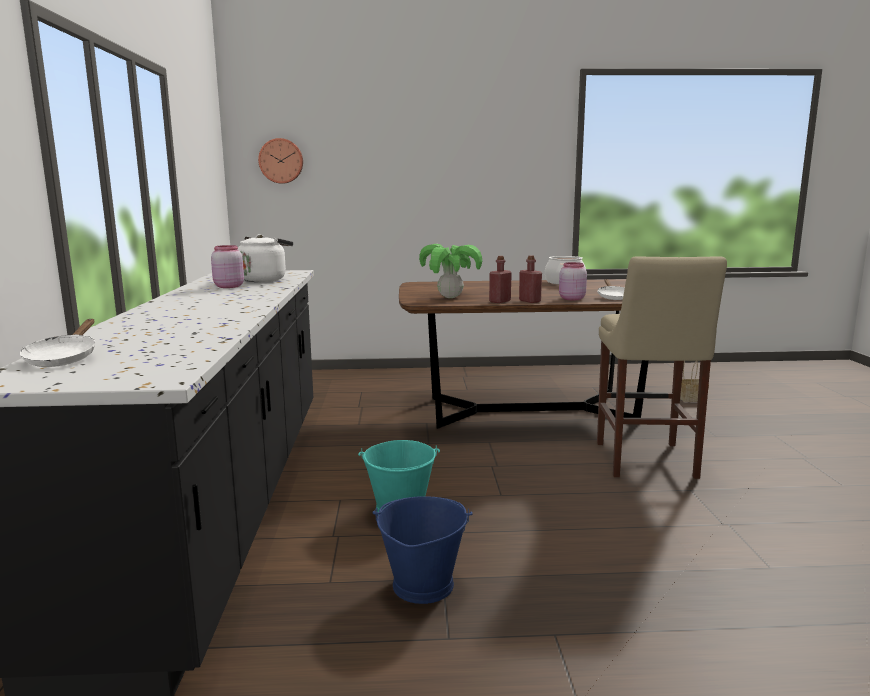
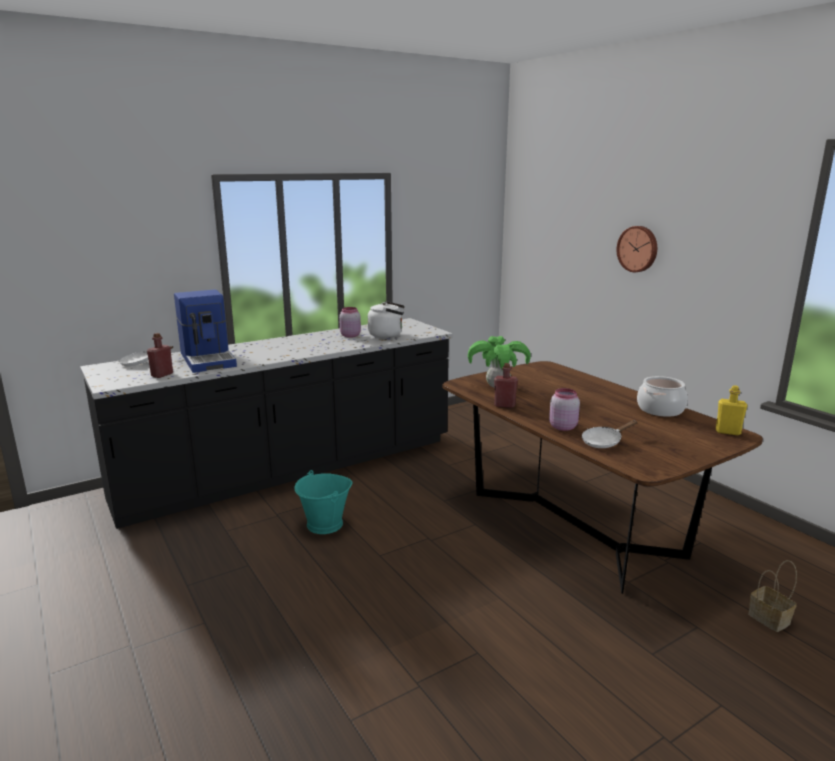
camera: 60 degrees right, 5 degrees up
(167, 330) = (209, 359): none -> coffee machine
(281, 161) = (534, 228): wall clock -> wall clock (638, 249)
(422, 585) = (237, 560): blue bucket -> none
(529, 301) = (523, 414): red bottle -> red bottle (162, 375)
(622, 281) = (728, 432): none -> yellow bottle
(646, 462) = (518, 614): beige stool -> none

